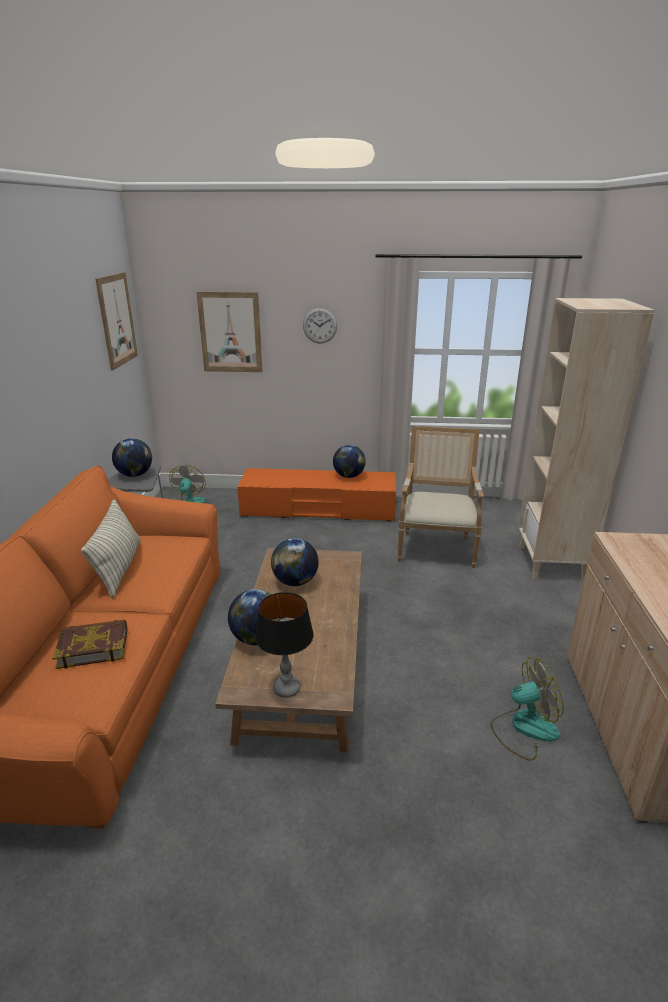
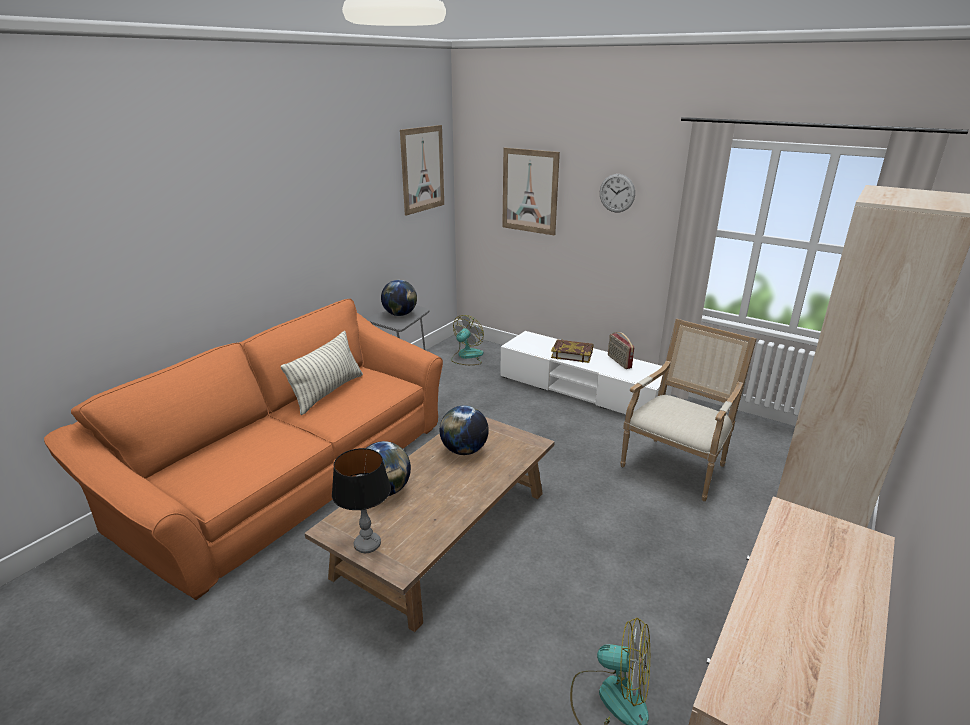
camera: 30 degrees right, 0 degrees up
(93, 647) = (253, 450): book -> book (572, 354)
(318, 509) = (581, 389): orange tv stand -> white tv stand
(349, 476) = (619, 362): globe -> radio

